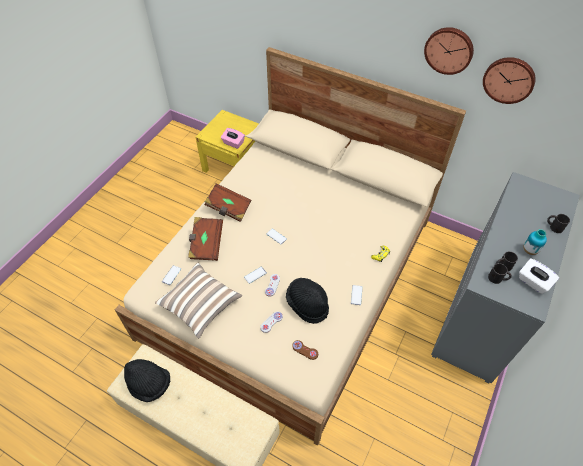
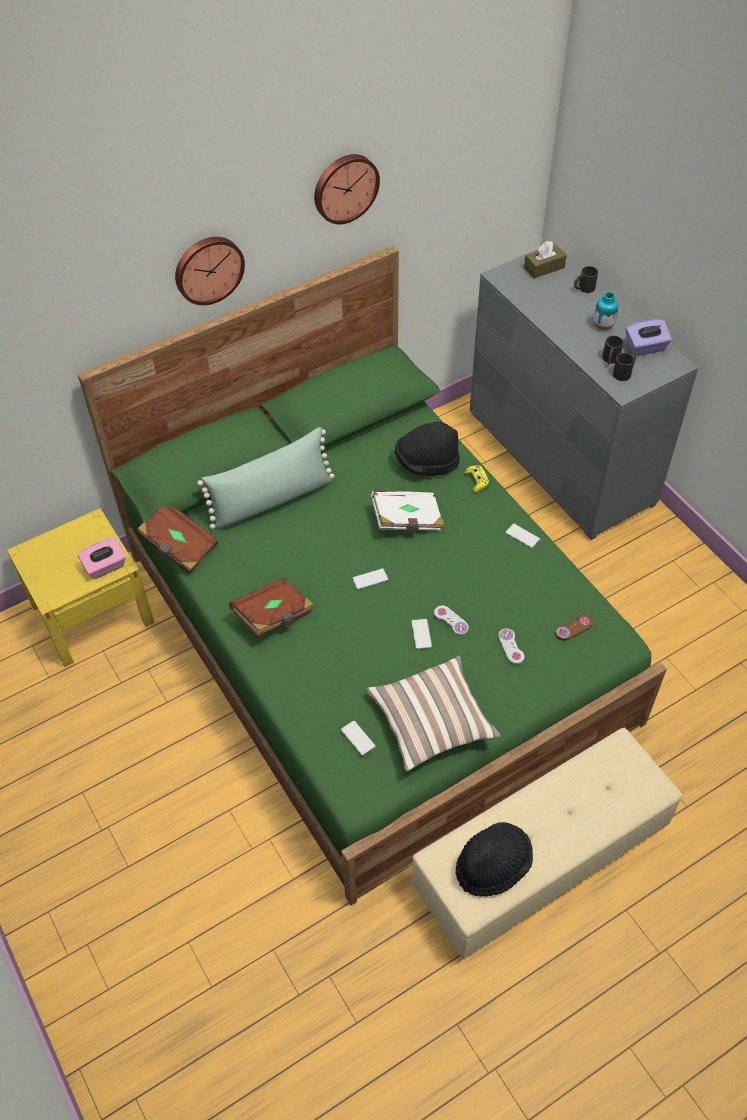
camera: 60 degrees left, 0 degrees up
(206, 244) = (329, 670): brown book -> brown book (179, 547)
(292, 277) = (375, 634): beige bed -> green bed
(301, 174) = (271, 499): none -> green pillow
(307, 304) = (506, 595): black hat -> black hat (426, 462)
(327, 235) = (407, 521): none -> white book
(509, 79) = (424, 172): wall clock -> wall clock (208, 269)
(533, 282) = (645, 347): white tissue box -> purple tissue box
(550, 199) = (544, 268): none -> brown tissue box

